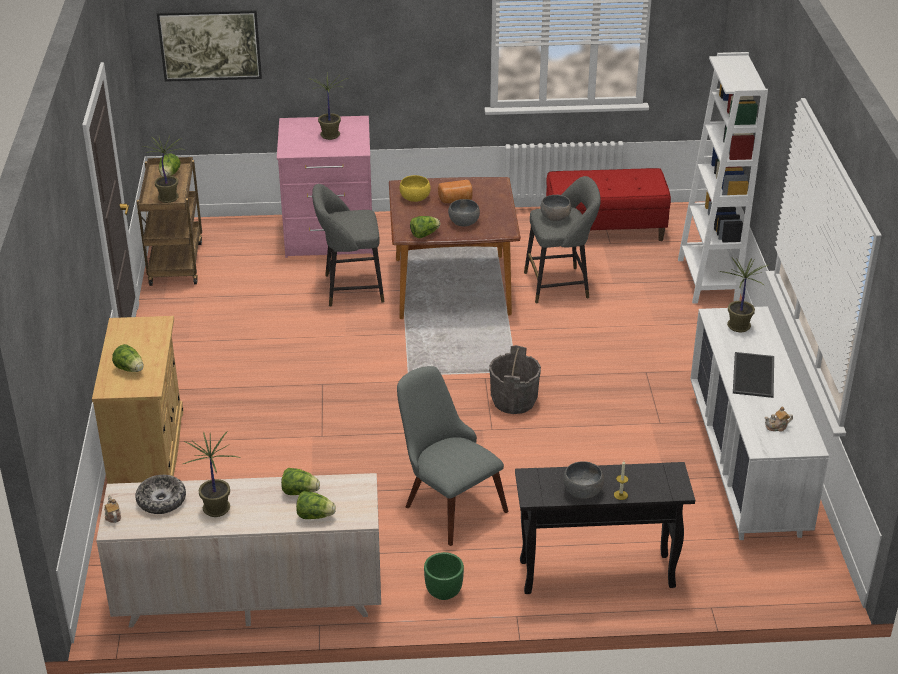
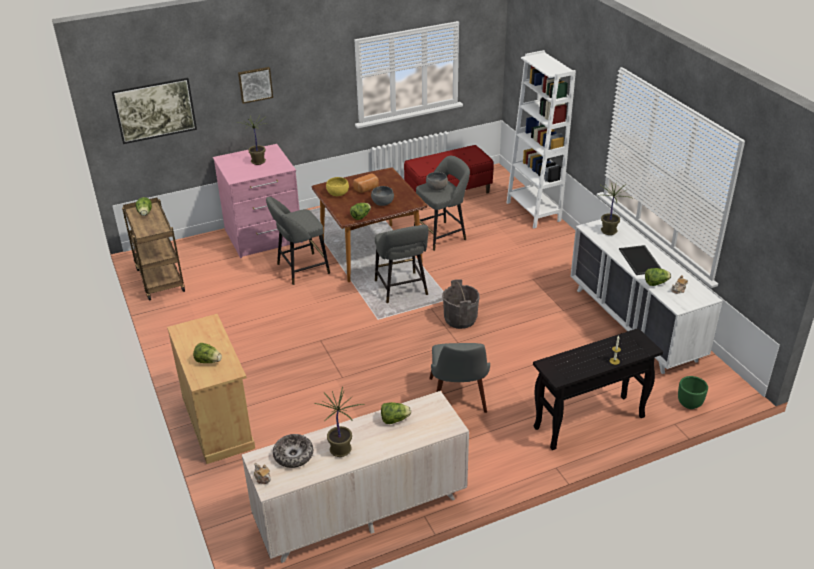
camera: 20 degrees left, 0 degrees up
(169, 198) = (155, 230): potted plant -> none
(315, 516) = (417, 434): lettuce -> lettuce (656, 283)
(346, 33) = (255, 84): none -> picture
(444, 592) = (497, 465): green planter -> green planter (689, 404)
(447, 502) = (459, 401): grey chair -> grey chair turned 120 degrees counterclockwise
(462, 344) = (402, 289): none -> grey stool
(583, 491) = (588, 365): grey bowl -> none

